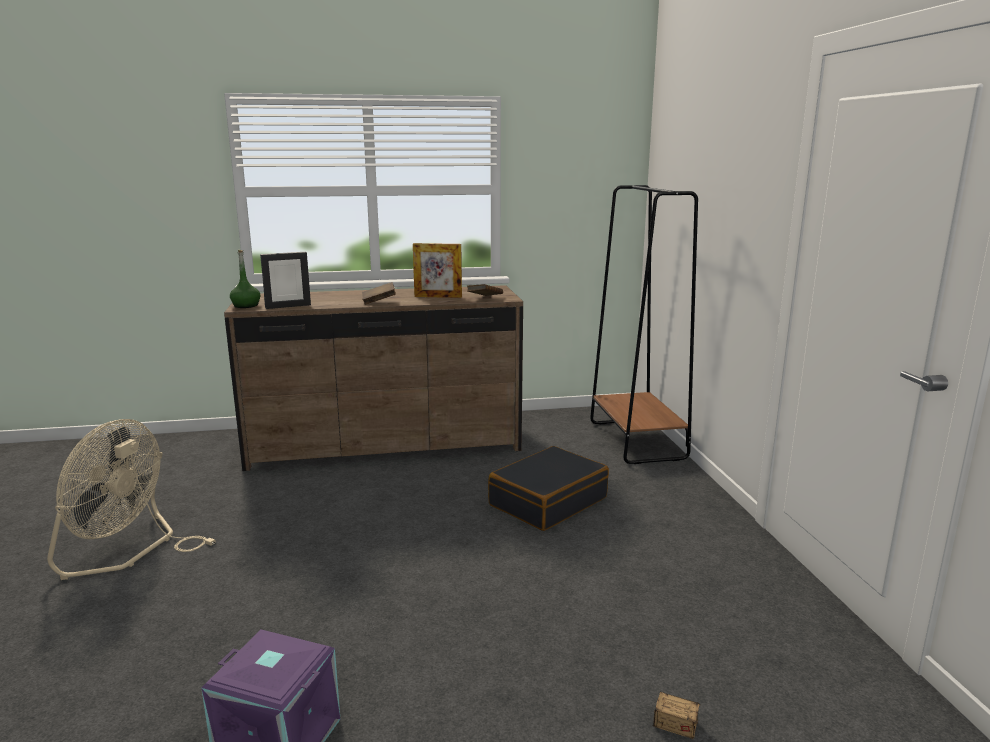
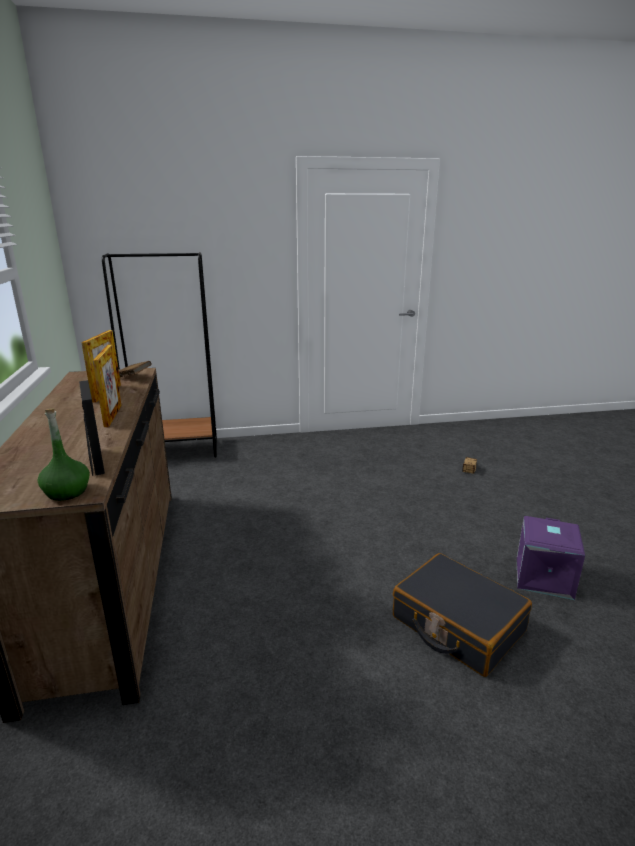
camera: 90 degrees left, 5 degrees up
(138, 547) = (343, 753): beige fan -> none
(379, 302) = (113, 415): brown book -> picture frame
(547, 501) = (267, 489): black suitcase -> black suitcase (457, 624)

